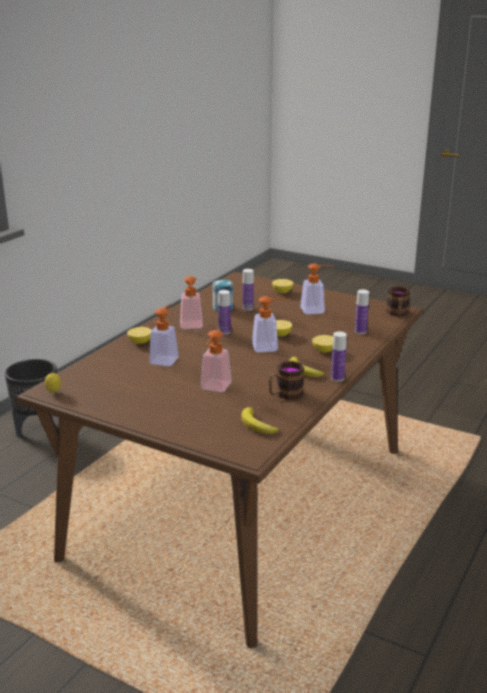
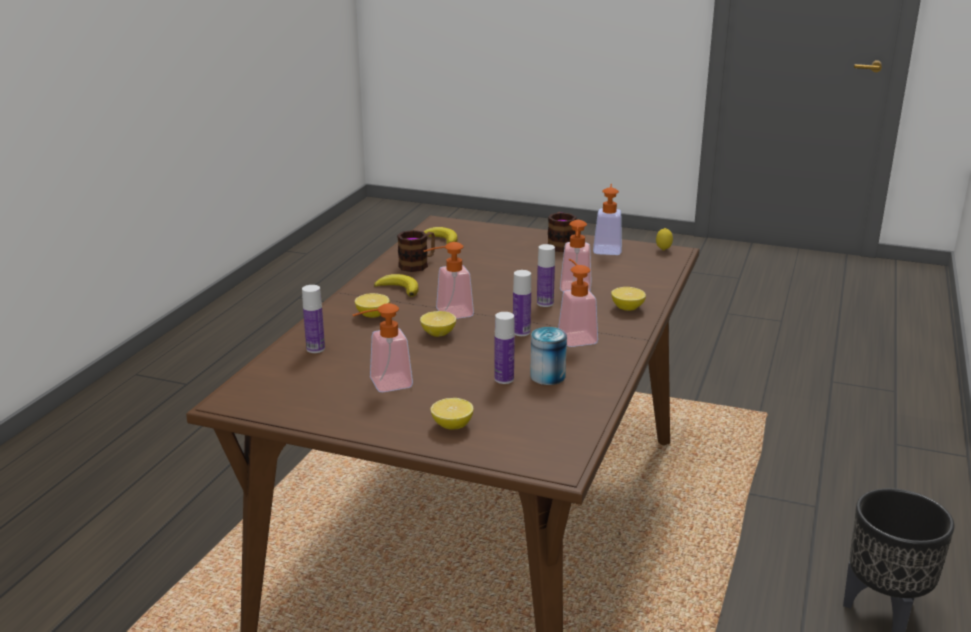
camera: 170 degrees right, 0 degrees up
(214, 388) = (497, 264): soap dispenser -> soap dispenser (607, 248)
(337, 378) = (358, 284): bottle -> bottle (545, 303)
(397, 314) = (242, 388): mug -> mug (560, 244)

